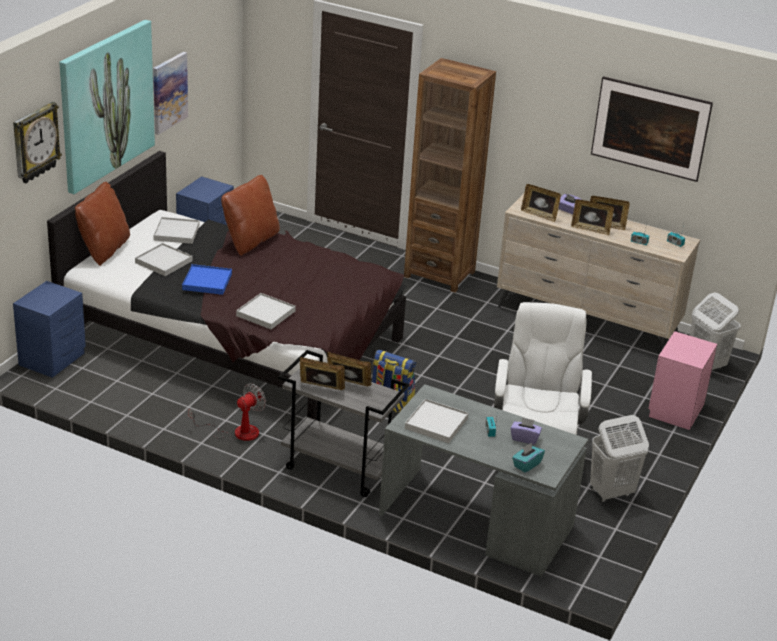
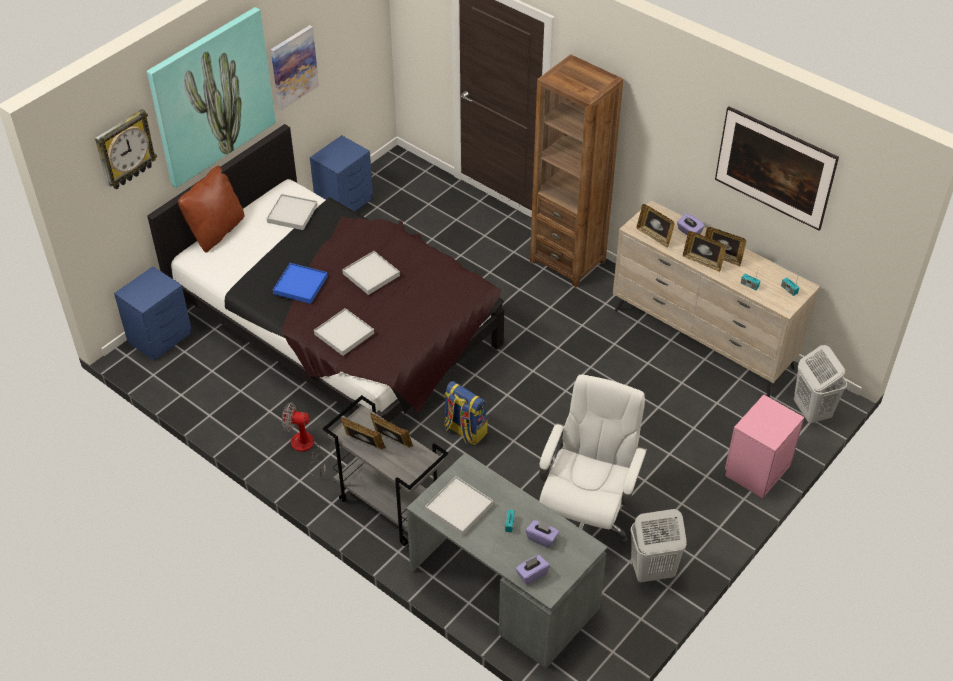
camera: 15 degrees right, 15 degrees up
(163, 262) = (268, 252): white tray -> white tray (371, 274)
(237, 432) = (306, 449): fan -> fan turned 135 degrees counterclockwise
(250, 241) = (360, 233): brown pillow -> none
(526, 465) = (532, 574): turquoise tissue box -> purple tissue box

